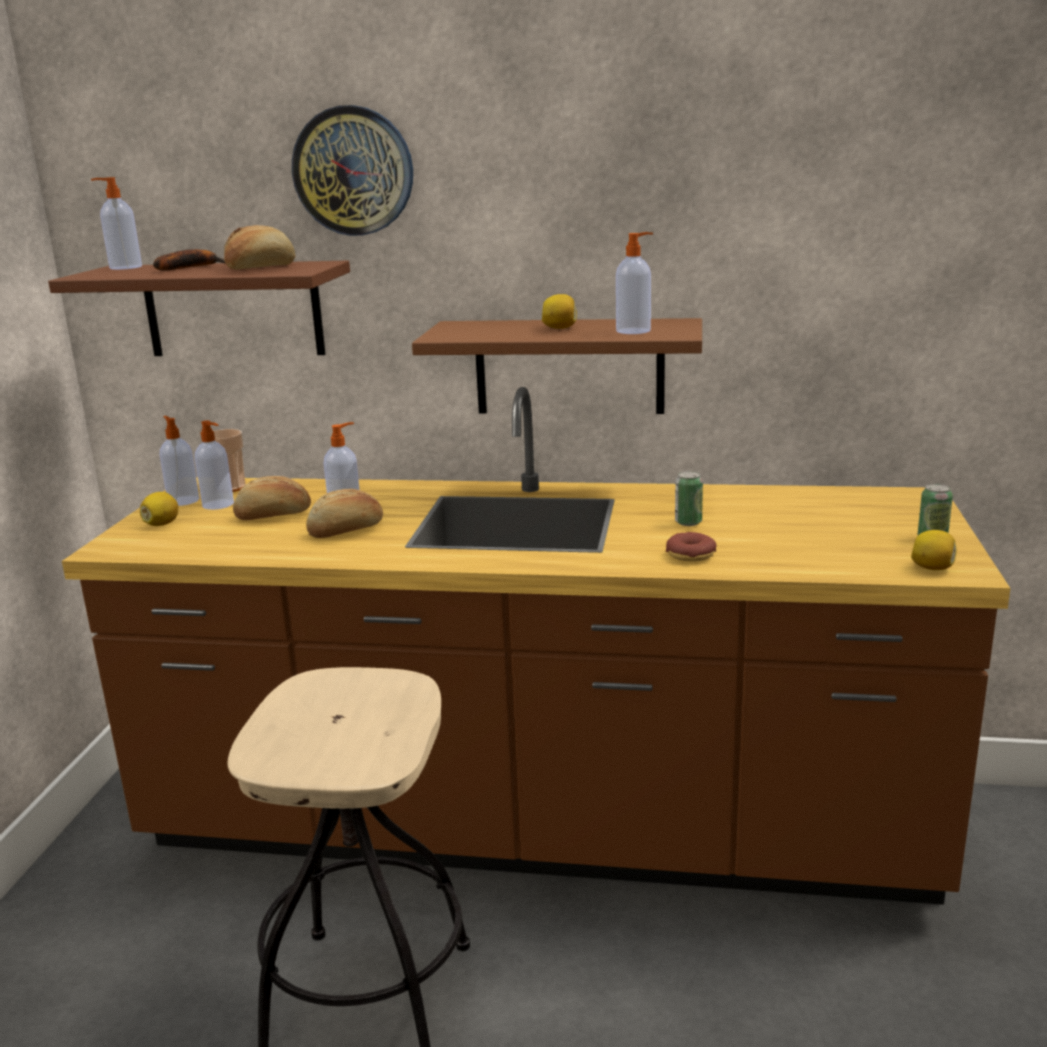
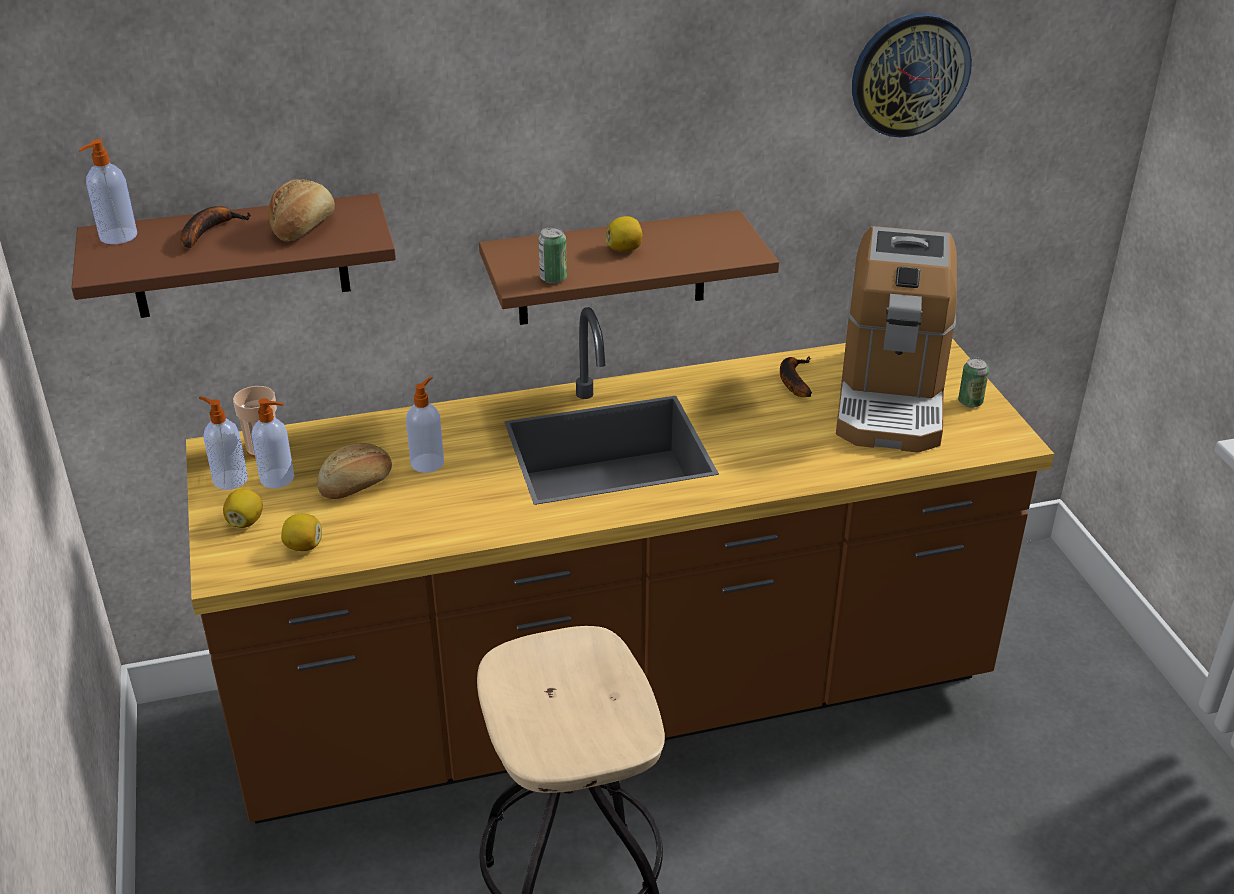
camera: 25 degrees left, 15 degrees up
(347, 531) = (456, 492): bread -> none
(353, 171) = (383, 102): wall clock -> wall clock (909, 74)
(634, 331) = (703, 248): soap dispenser -> none
(688, 522) = (764, 418): can -> can (553, 278)
(690, 555) = (795, 463): donut -> none
(743, 502) = (793, 380): none -> banana
(840, 524) = (890, 397): none -> coffee machine
(932, 568) = (989, 441): lemon -> lemon (304, 546)

